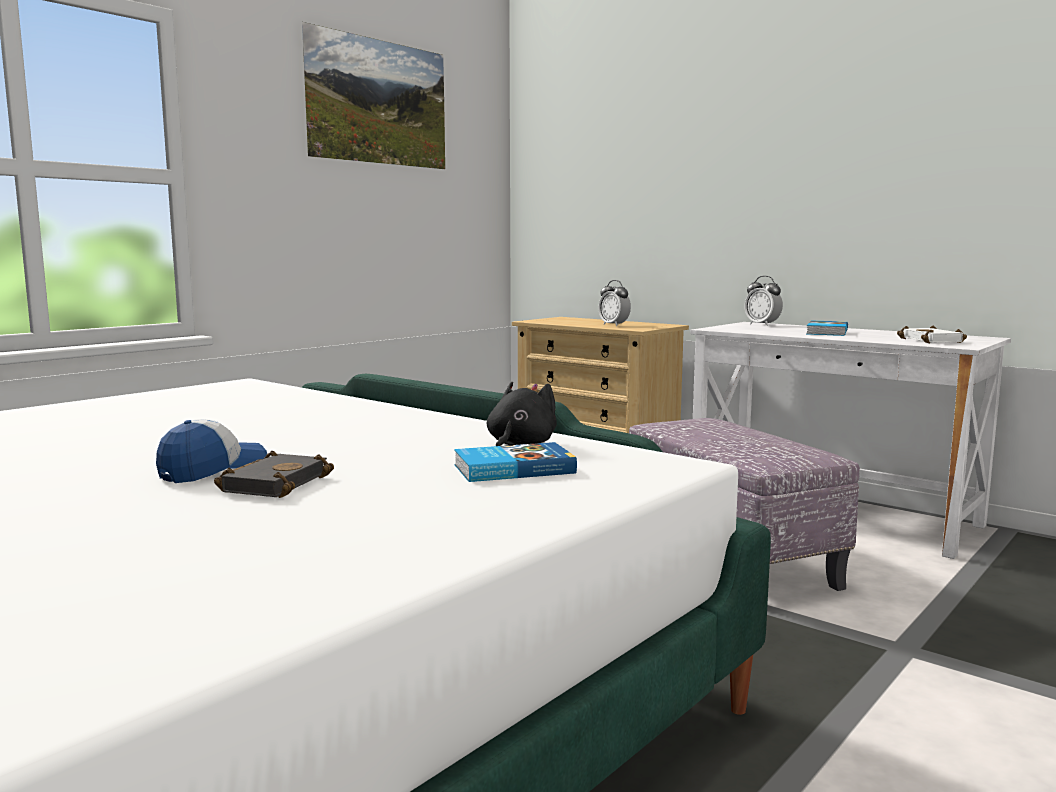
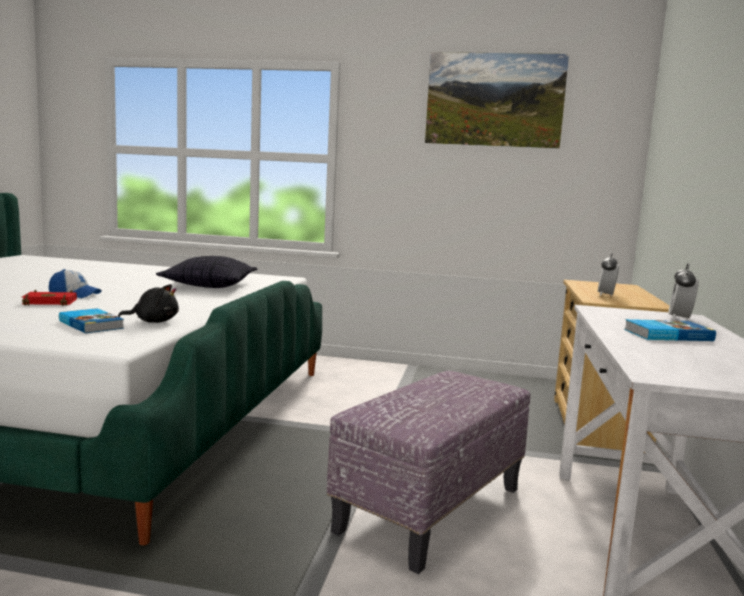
camera: 60 degrees right, 0 degrees up
(251, 410) = (209, 286): none -> pillow
(274, 483) = (52, 302): black book -> red book
(933, 340) = (687, 367): white book -> none

